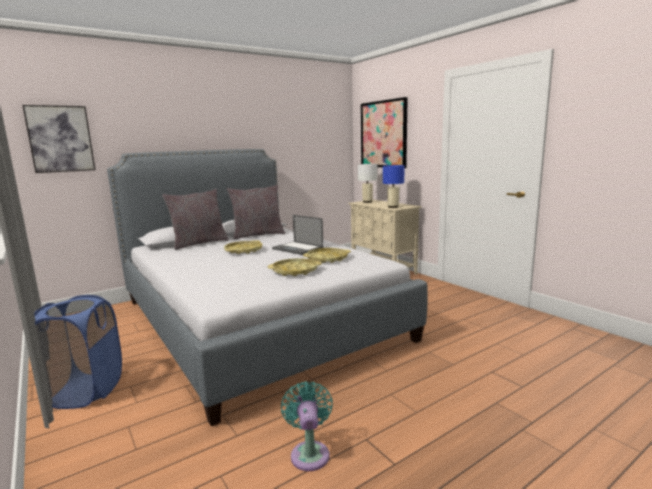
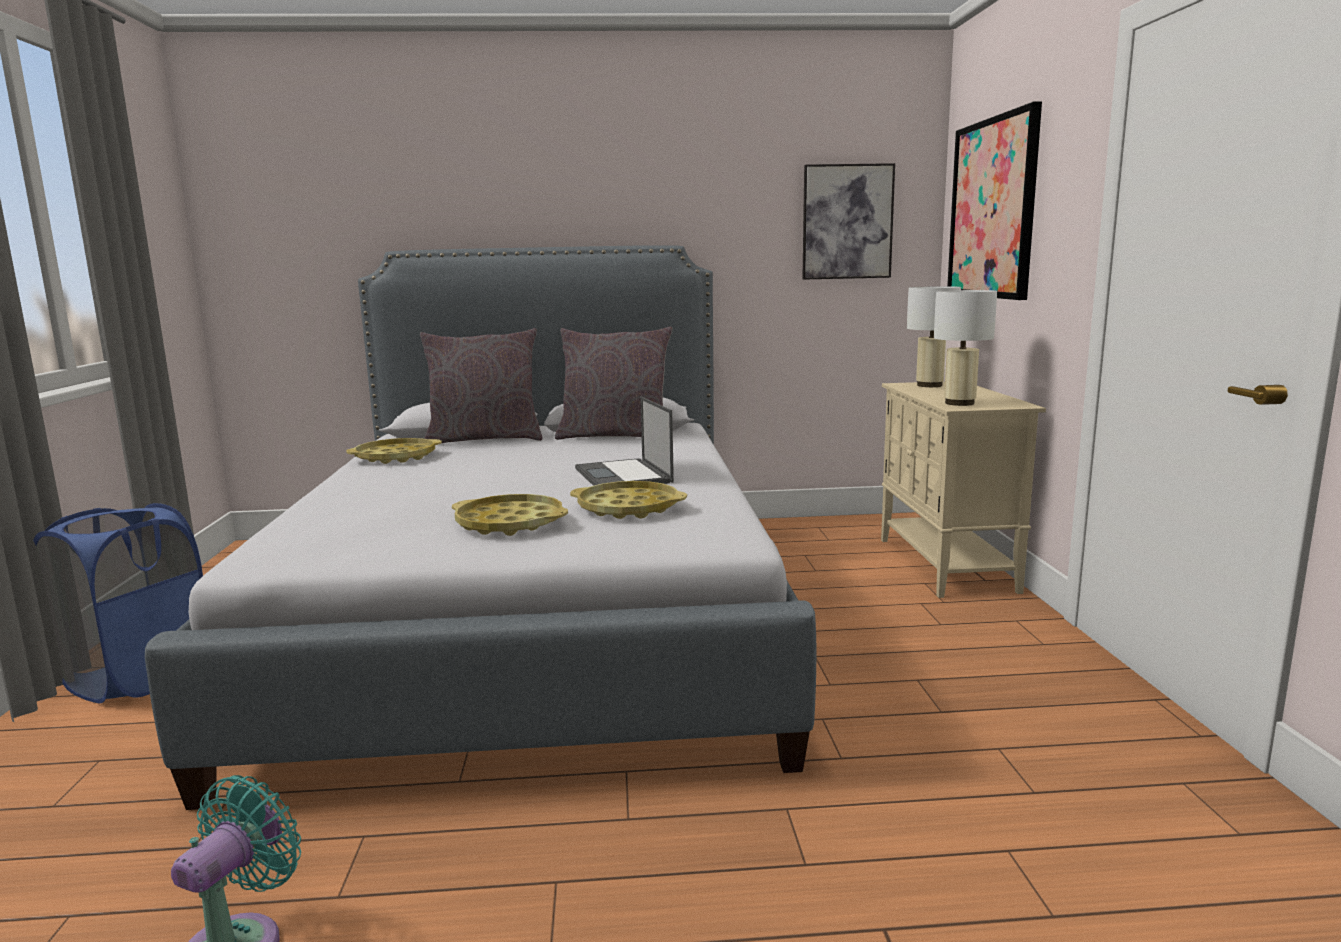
camera: 30 degrees right, 0 degrees up
(60, 139) = (291, 223): picture -> picture (847, 222)
(243, 250) = (518, 464): yellow tray -> yellow tray (395, 457)
(393, 207) = (960, 403): blue table lamp -> white table lamp

